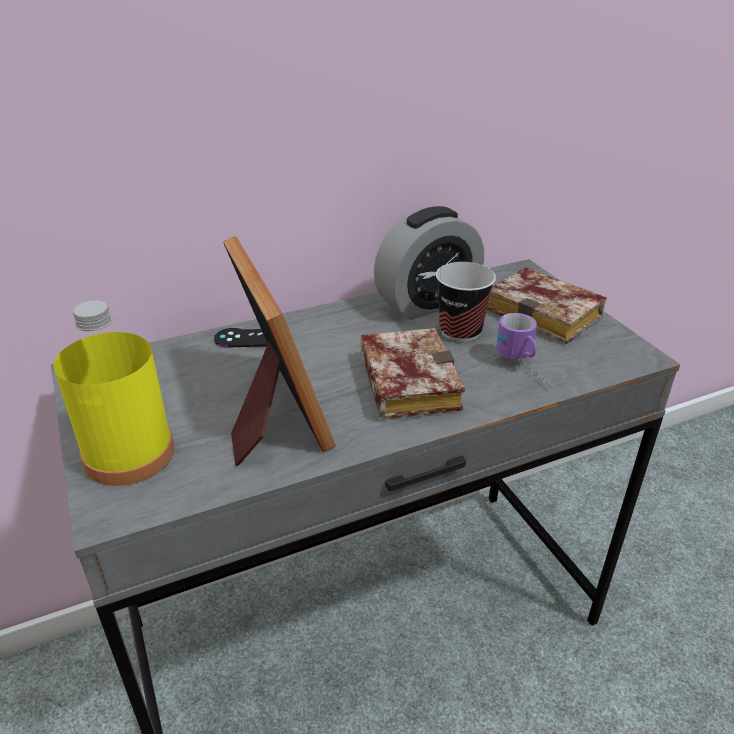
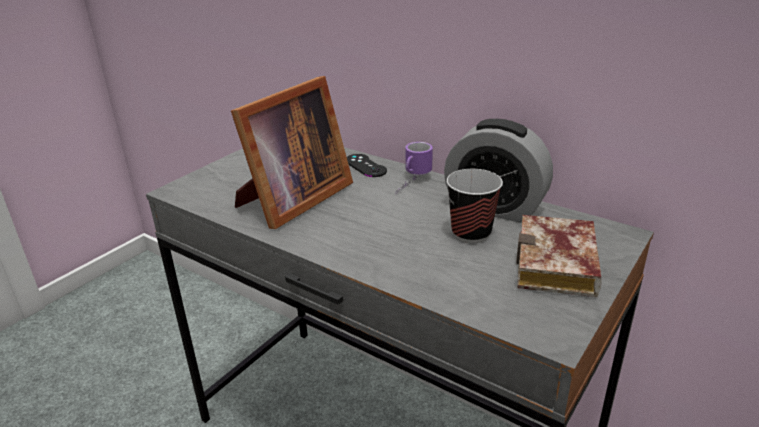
camera: 60 degrees right, 5 degrees down
(129, 454) = (223, 177): yellow bottle -> none
(403, 380) = (375, 230): book -> none
(525, 370) = (449, 278): mug -> mug (410, 183)

